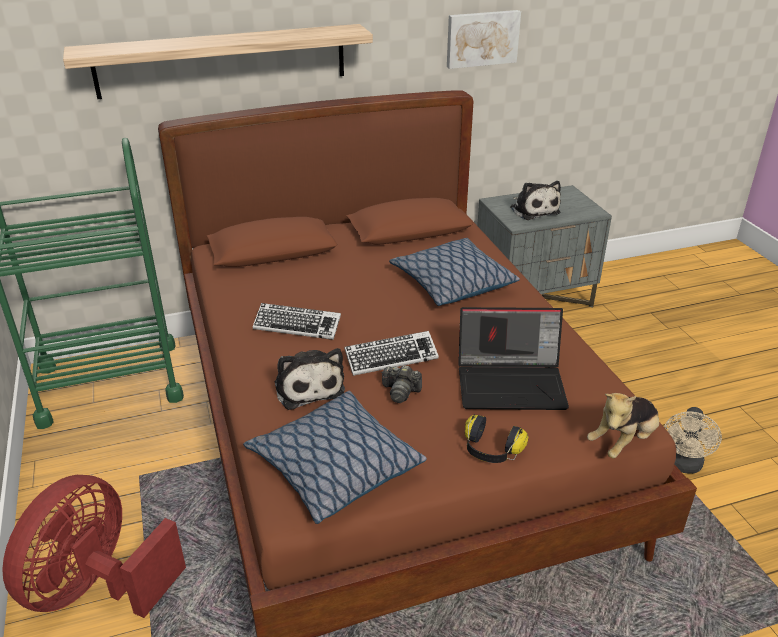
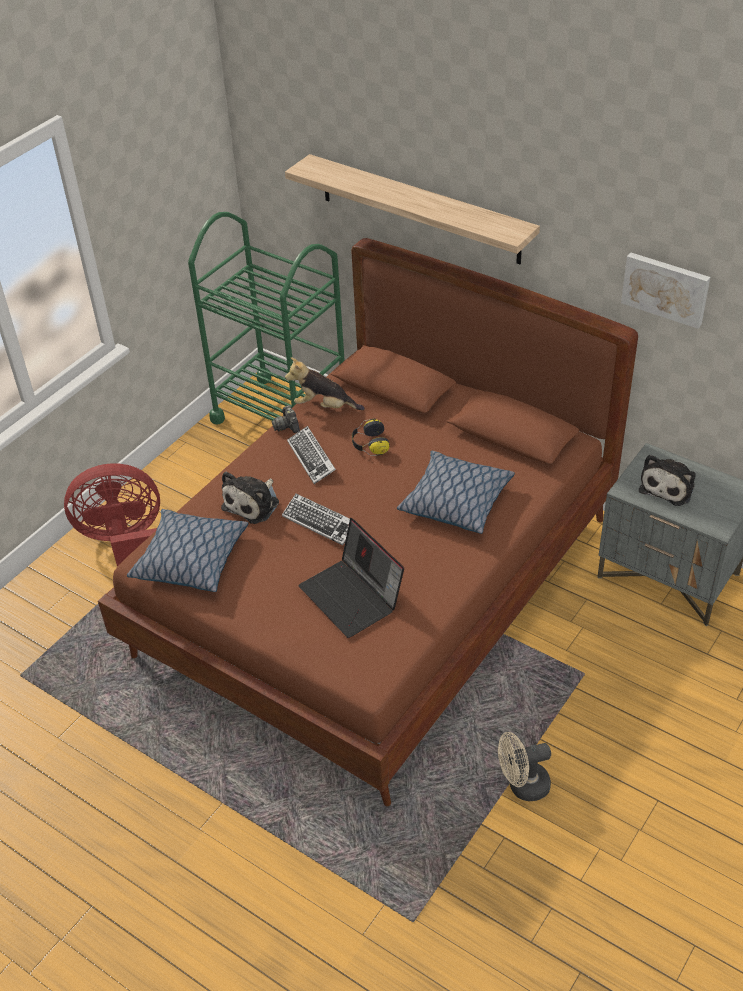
camera: 55 degrees right, 10 degrees up
(400, 392) = (286, 547): camera -> camera (287, 426)
(490, 451) = (268, 621): headphones -> headphones (369, 445)
(623, 441) = (344, 684): plush toy -> plush toy (324, 406)

